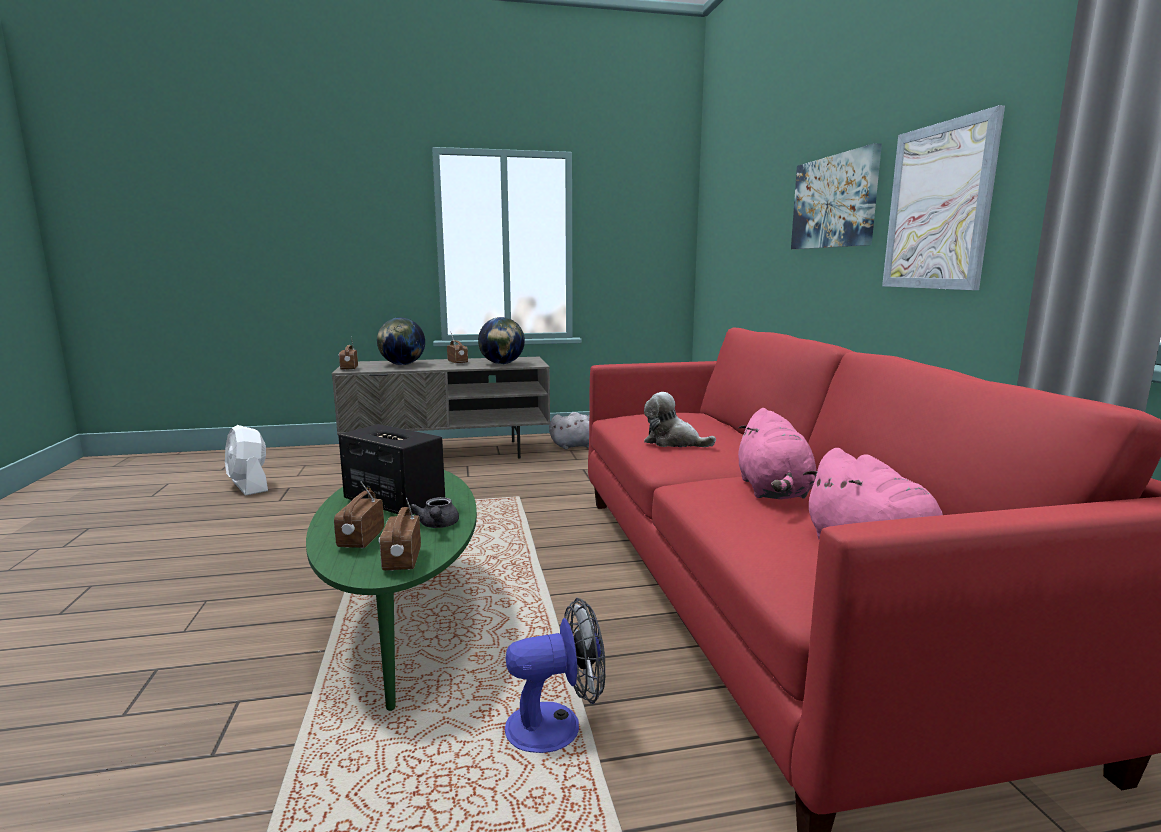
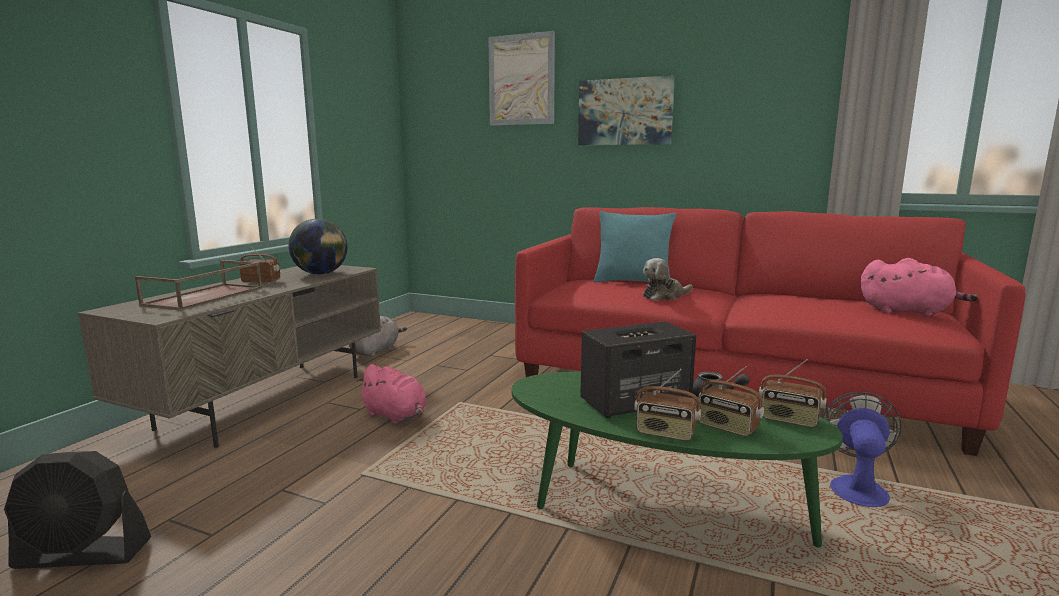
camera: 55 degrees left, 0 degrees up
(249, 486) = (83, 554): white fan -> black fan
(349, 368) = (151, 315): radio -> radio (665, 433)
(402, 364) = (204, 297): globe -> brown tray
(718, 425) = (632, 282): none -> turquoise pillow
(773, 491) = (796, 302): pink plush toy -> pink plush toy (396, 416)
(938, 207) = (733, 122): picture -> picture (521, 80)

